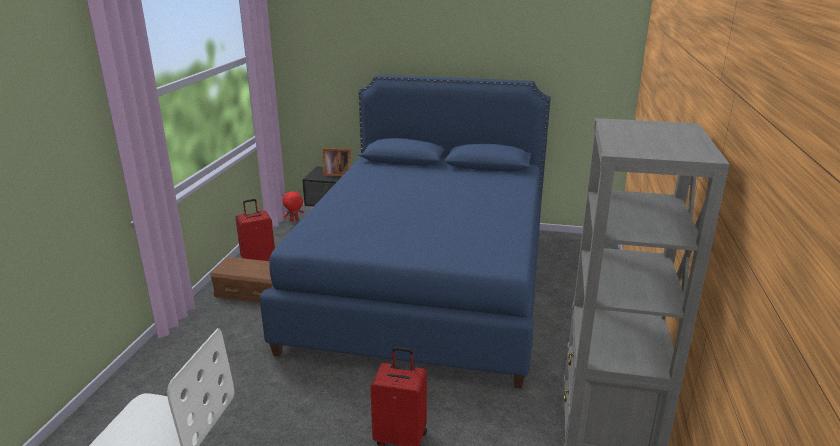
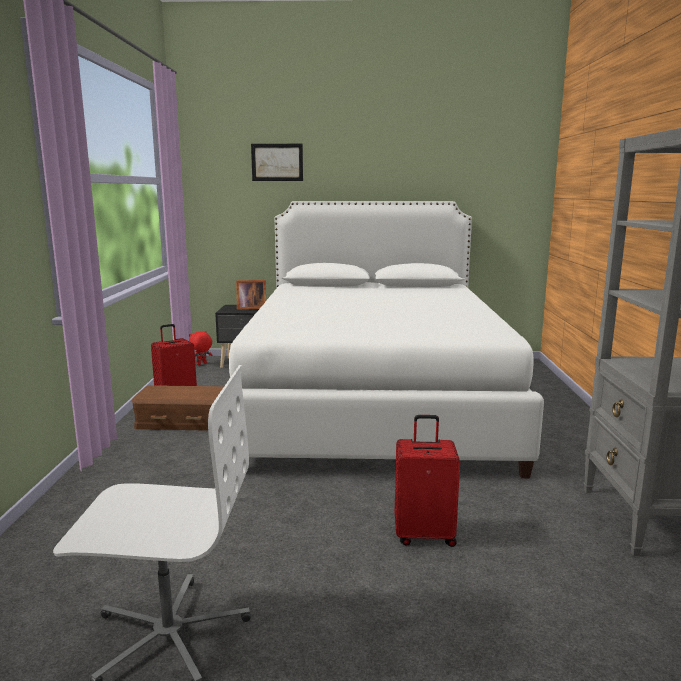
camera: 10 degrees left, 10 degrees down
(362, 35) = (277, 162): none -> picture
(426, 283) = (373, 402): blue bed -> white bed

